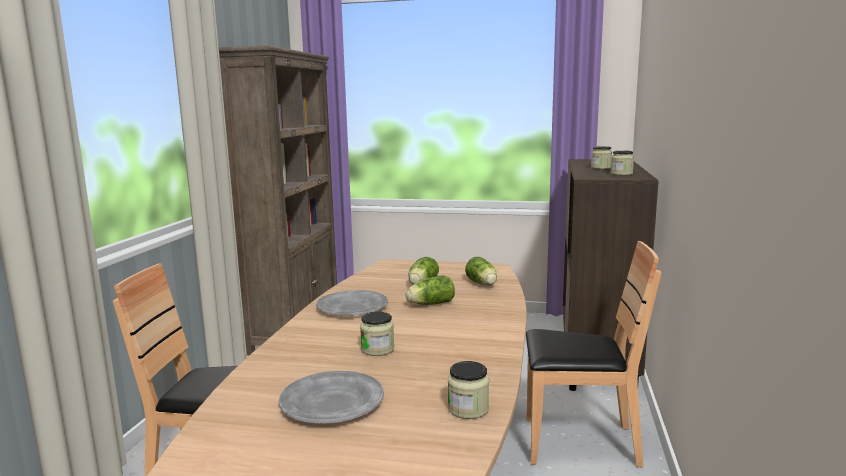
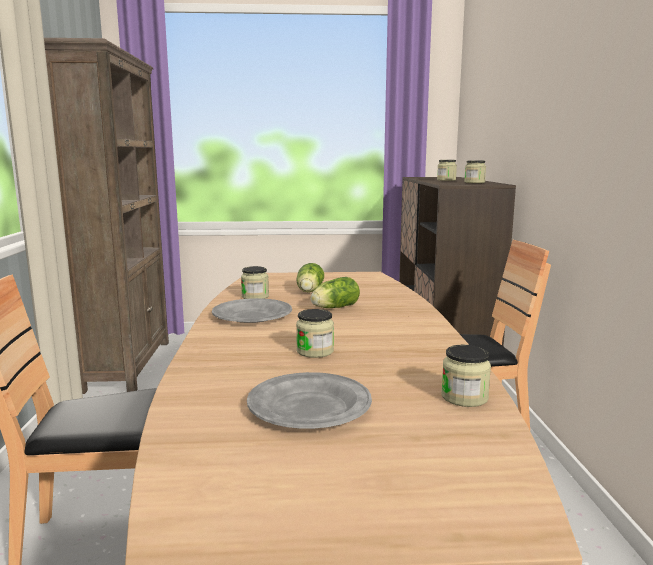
camera: 15 degrees left, 0 degrees up
(369, 287) = (255, 296): none -> jar
(482, 284) = (371, 288): lettuce -> none

